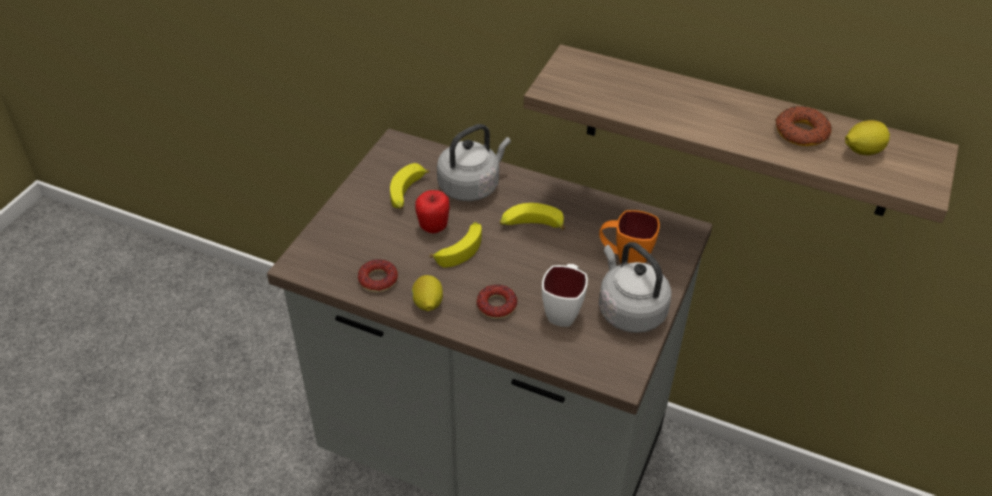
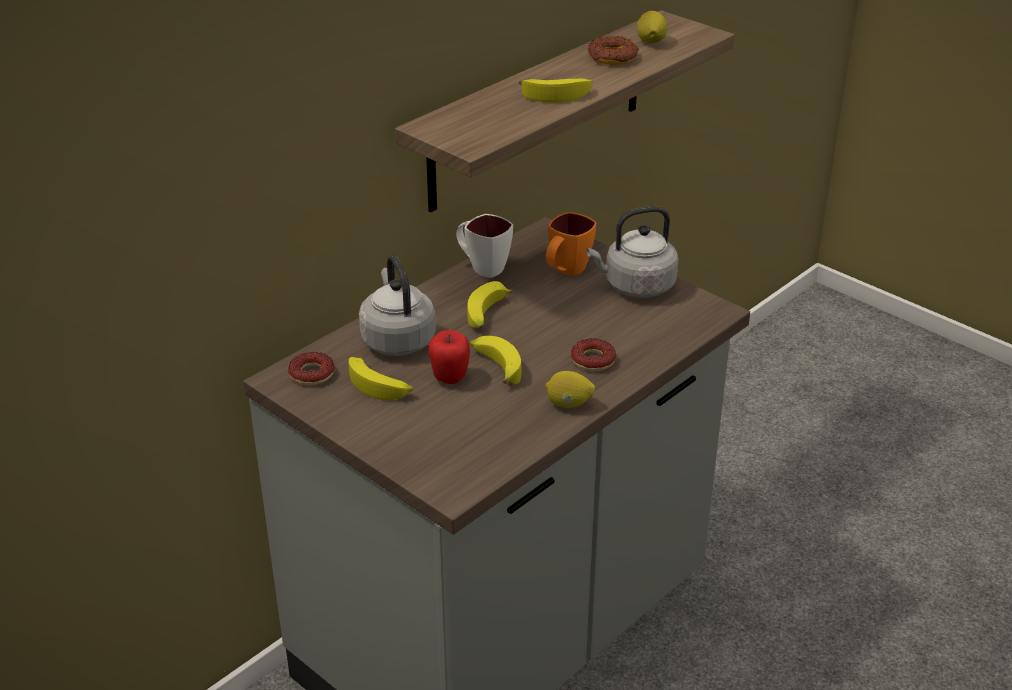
camera: 70 degrees left, 10 degrees down
(378, 280) = (513, 432): donut -> donut (311, 374)
(563, 310) = (619, 322): white mug -> white mug (482, 267)
(687, 115) = (558, 94): none -> banana

